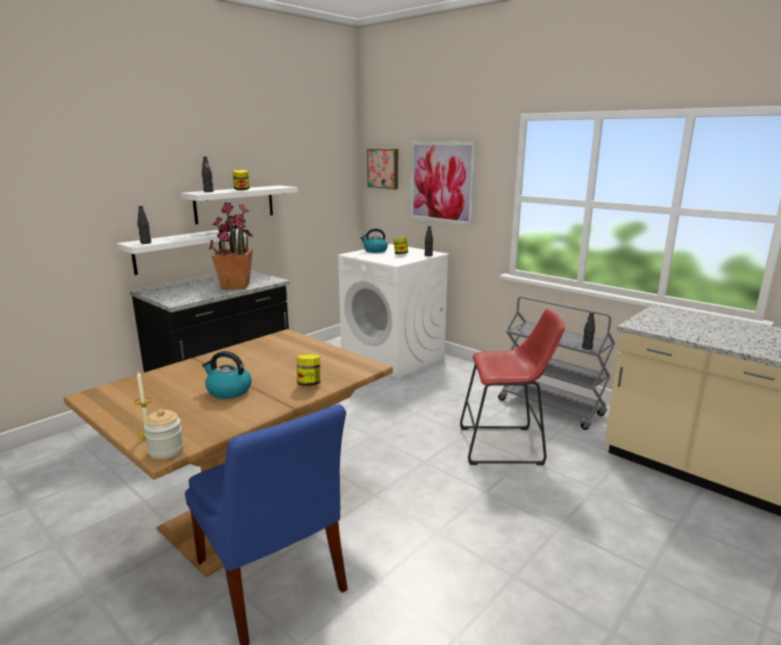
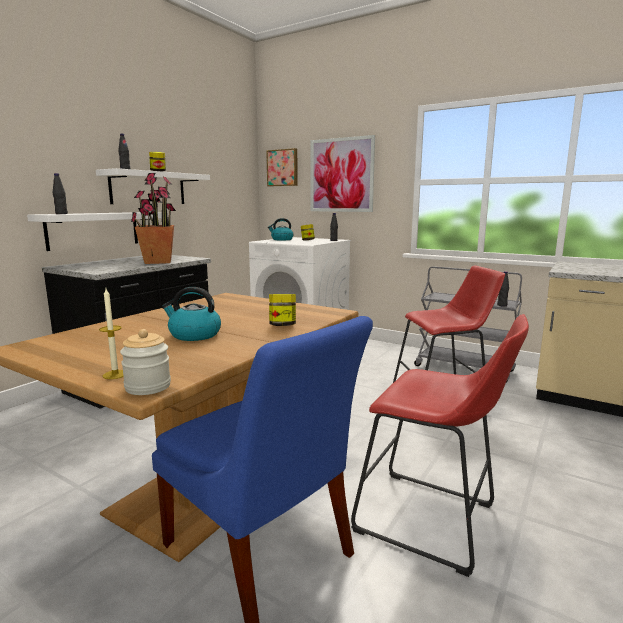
camera: 10 degrees left, 5 degrees down
(429, 571) = (433, 522): none -> red stool

